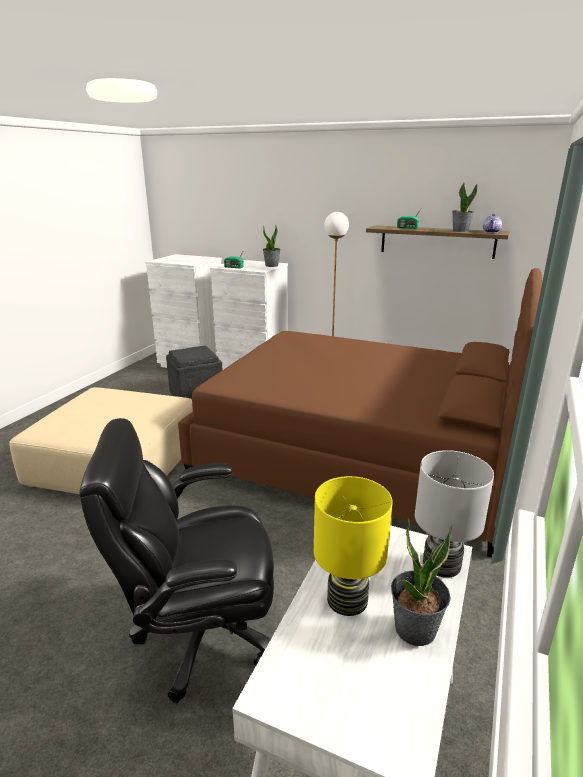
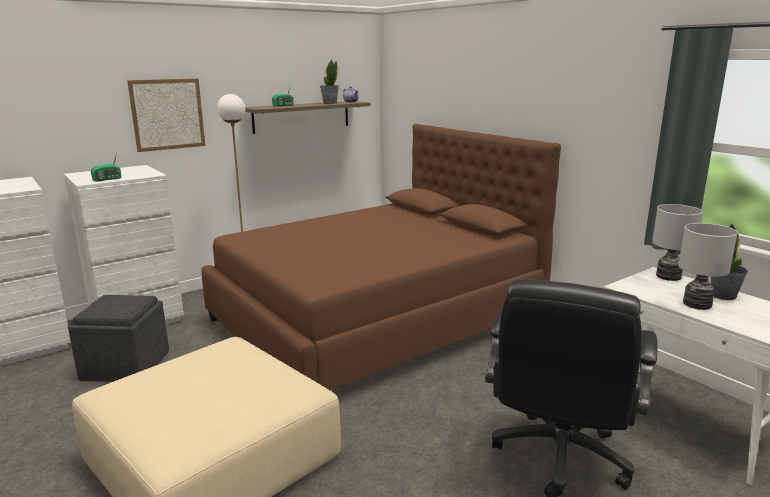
camera: 60 degrees left, 5 degrees down
(271, 265) = (142, 169): potted plant -> none
(311, 224) = (167, 113): none -> picture
(347, 600) = (697, 304): yellow table lamp -> grey table lamp

